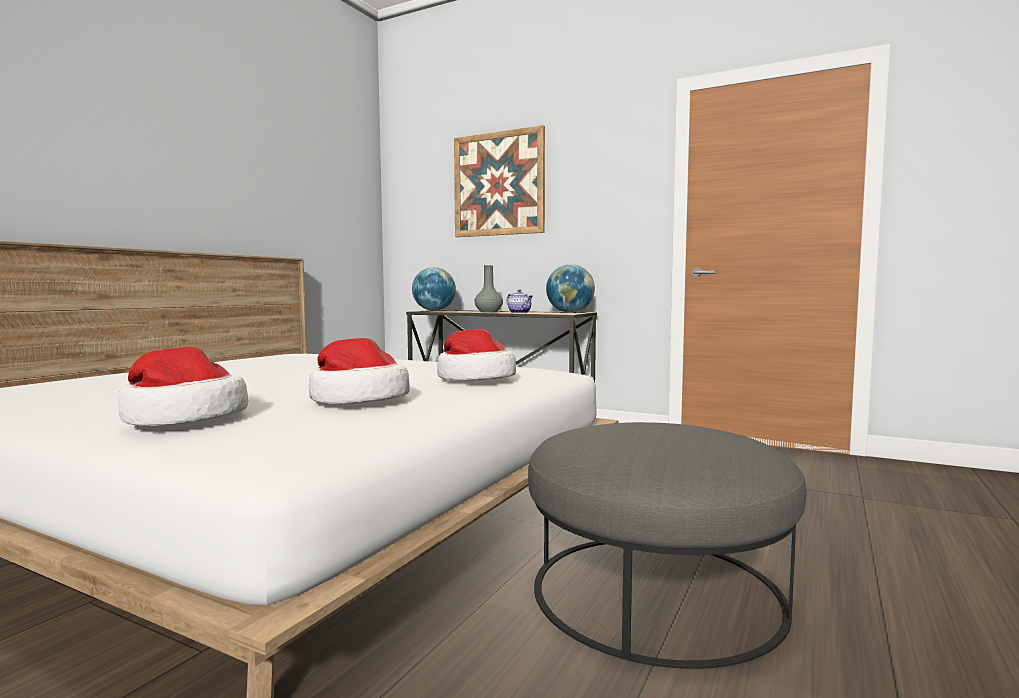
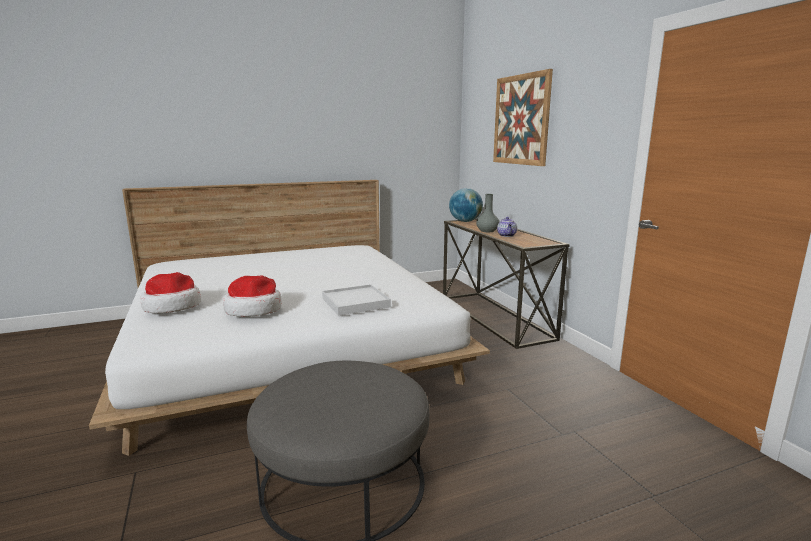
camera: 40 degrees right, 10 degrees up
(474, 378) = (355, 302): hat -> white tray
(570, 312) = (538, 242): globe -> none

